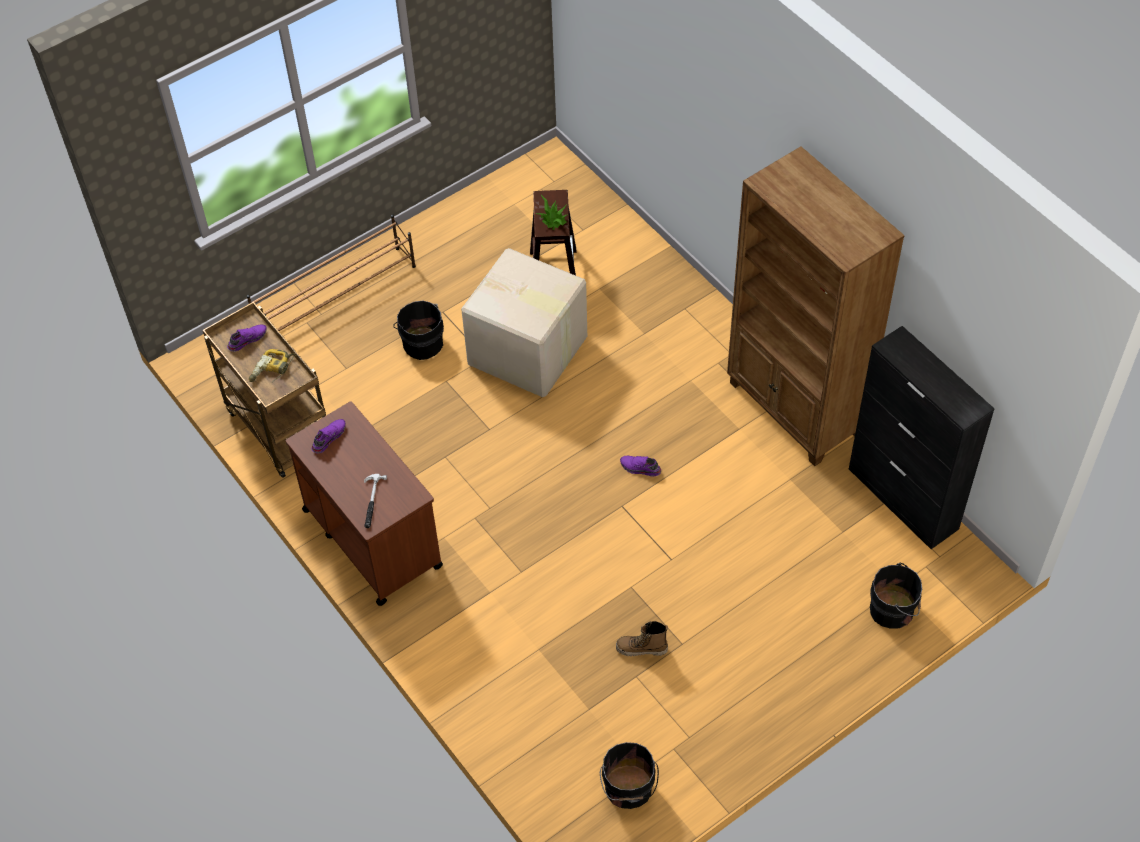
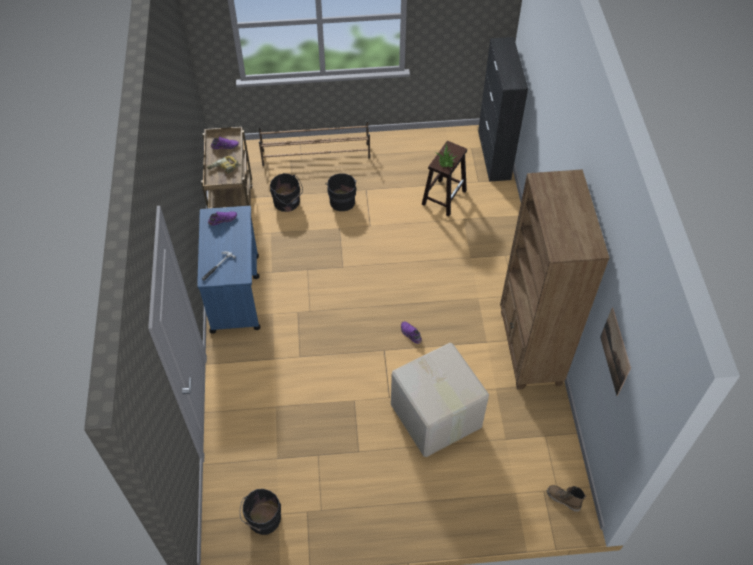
camera: 30 degrees right, 0 degrees up
(371, 537) = (235, 293): brown cart -> blue cart
(528, 352) = (396, 235): cardboard box -> cardboard box (435, 417)
(641, 649) = (333, 441): boot -> boot (563, 500)
(894, 609) = (503, 506): black bucket -> black bucket (287, 202)
(903, 499) = (559, 440): black cabinet -> black cabinet (494, 155)
(958, 342) = (615, 351): none -> picture

